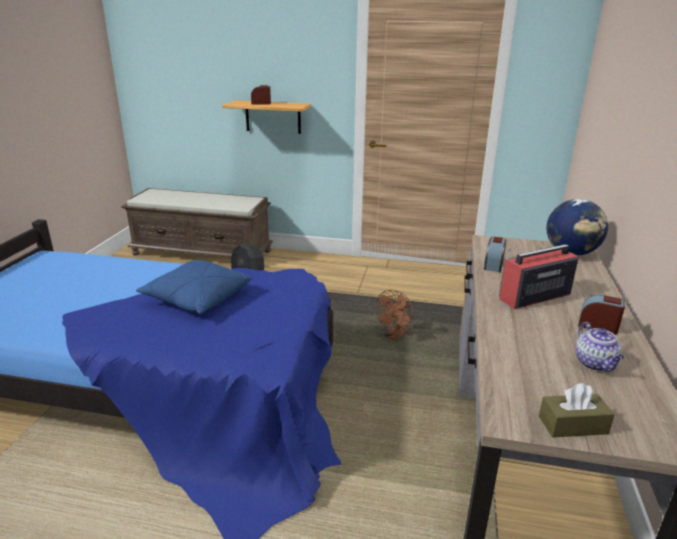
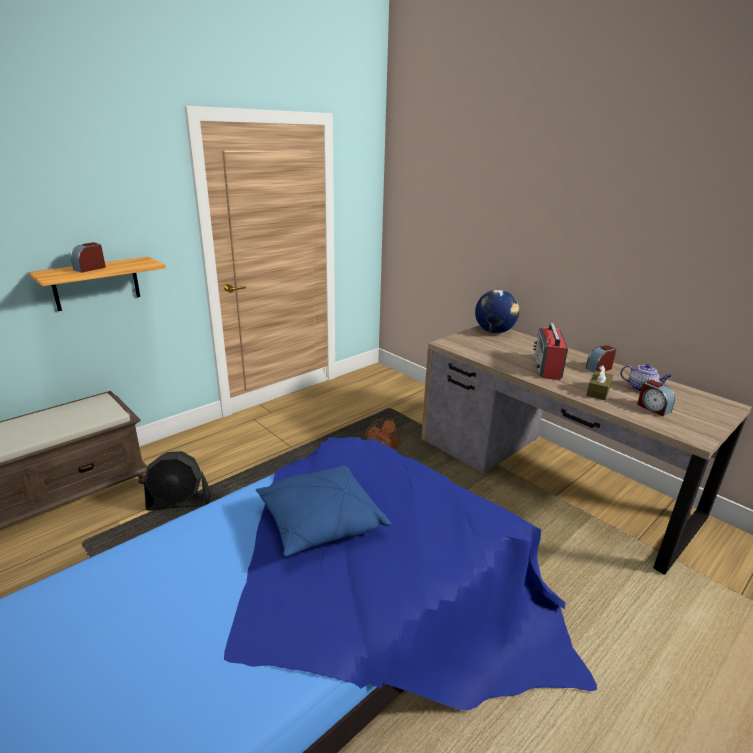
camera: 55 degrees left, 0 degrees up
(493, 265) = (488, 358): alarm clock -> alarm clock (653, 408)
(572, 425) = (705, 422): brown tissue box -> brown tissue box (598, 391)

